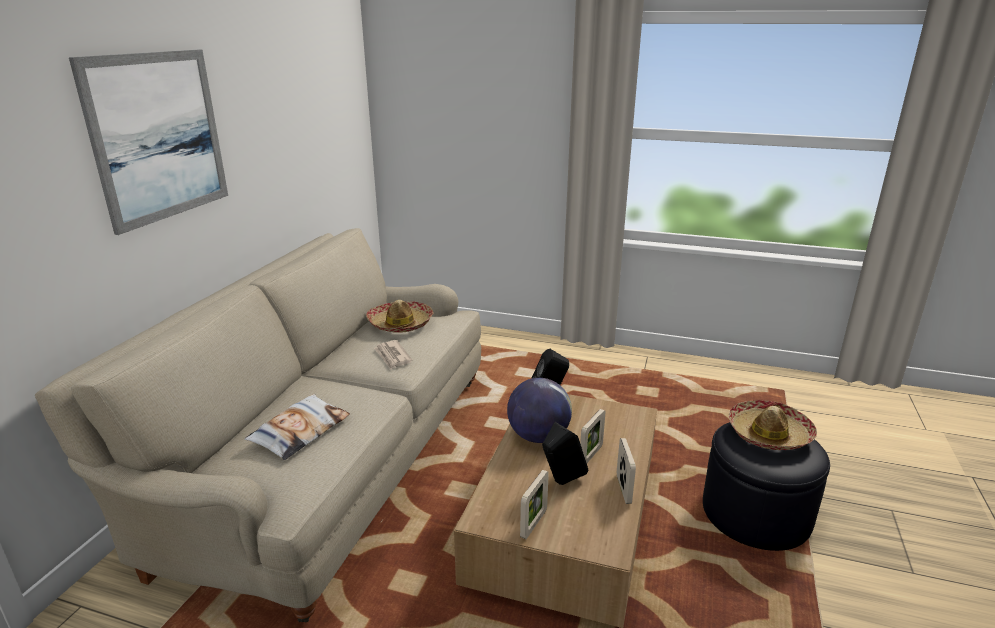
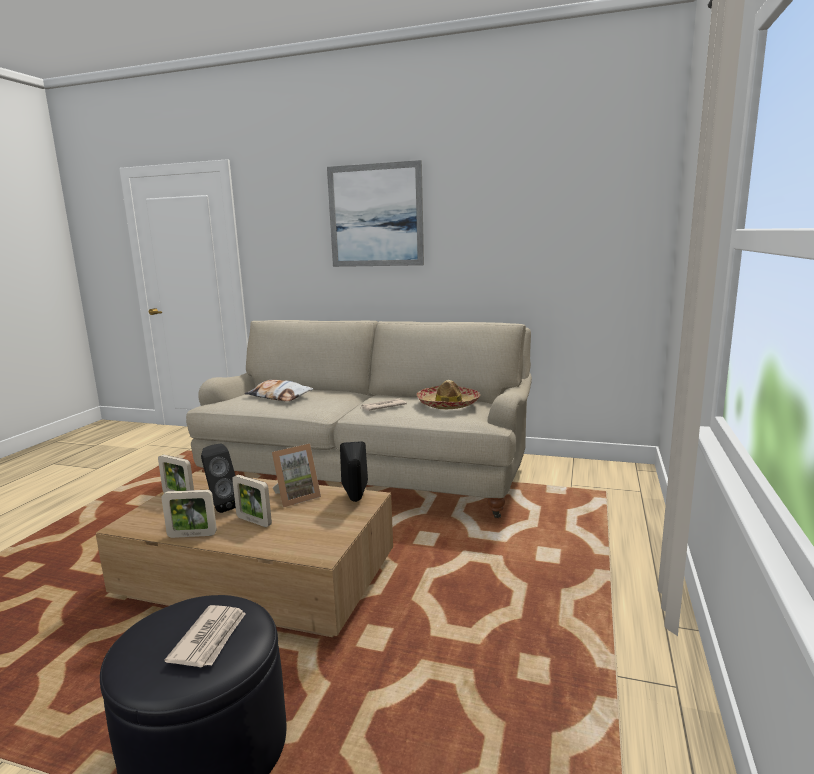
camera: 90 degrees right, 10 degrees down
(538, 436) = (296, 497): globe -> picture frame
(769, 434) = (210, 638): hat -> newspaper

